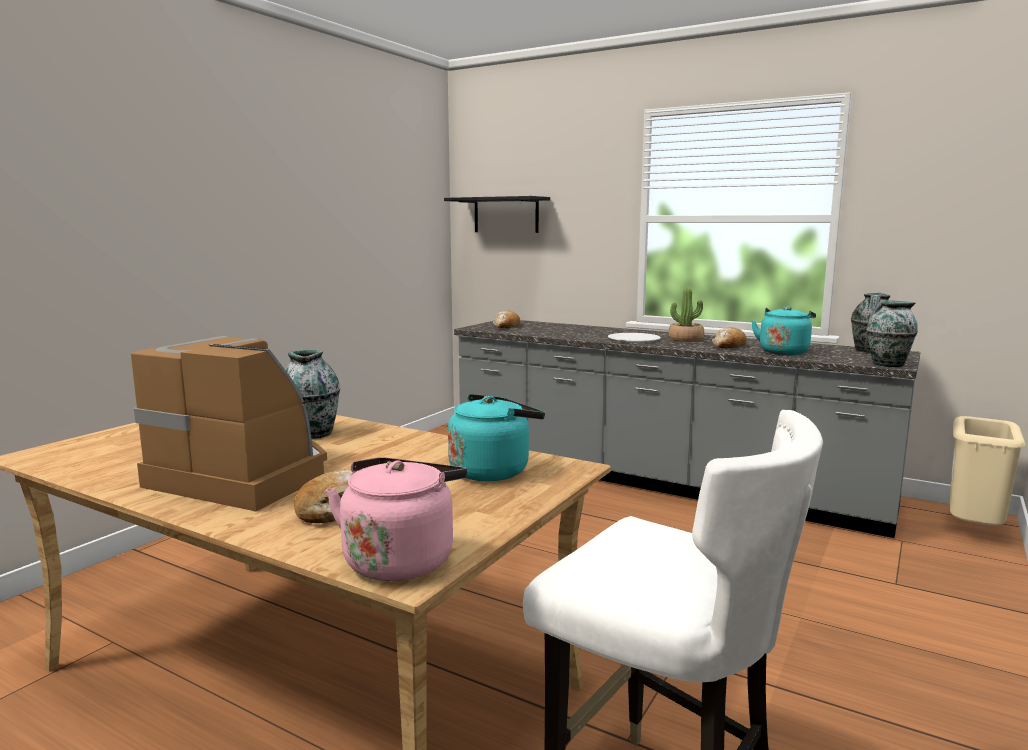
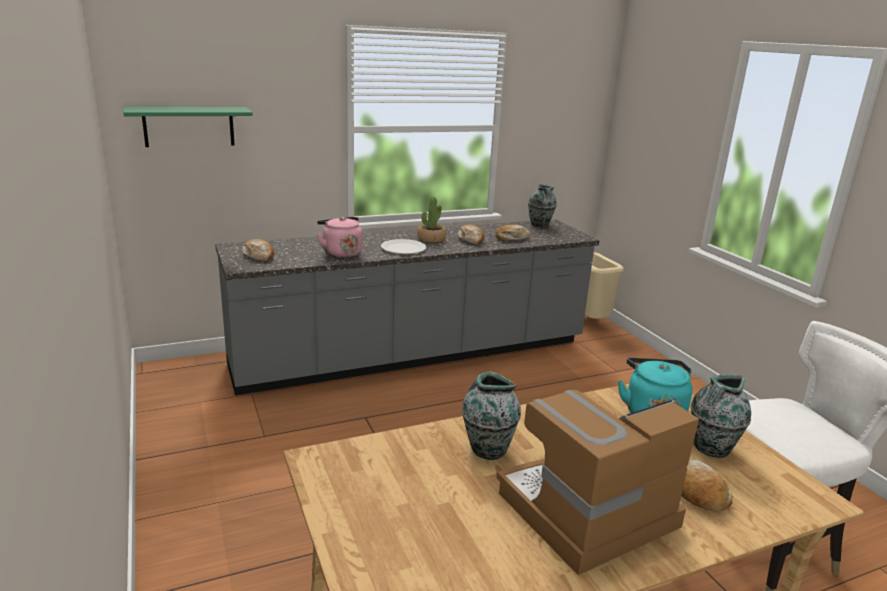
camera: 55 degrees left, 10 degrees up
(401, 559) = (798, 495): pink kettle -> pink kettle (341, 253)
(506, 215) = (189, 126): black shelf -> green shelf
(784, 352) = (511, 238): turquoise kettle -> bread
(887, 364) = (577, 237): vase -> vase (711, 448)

